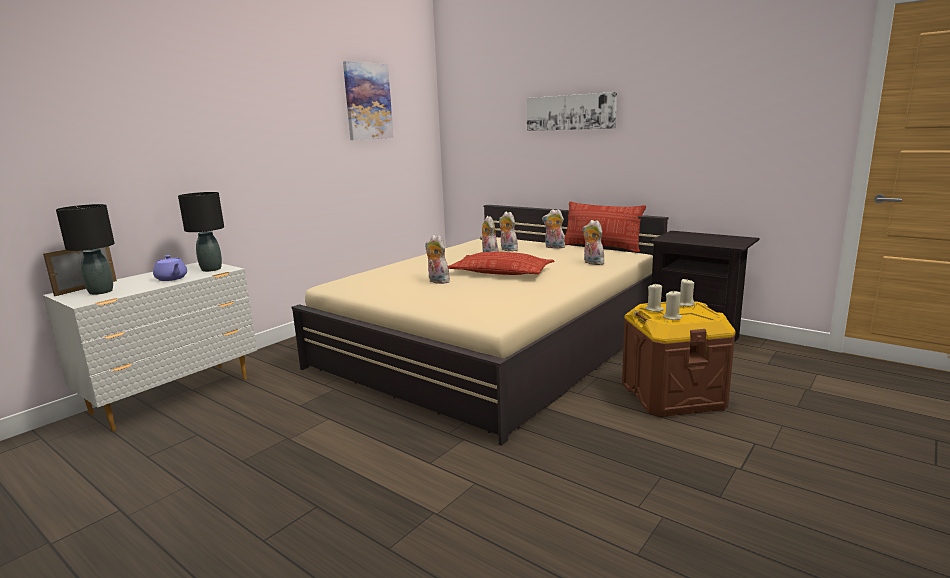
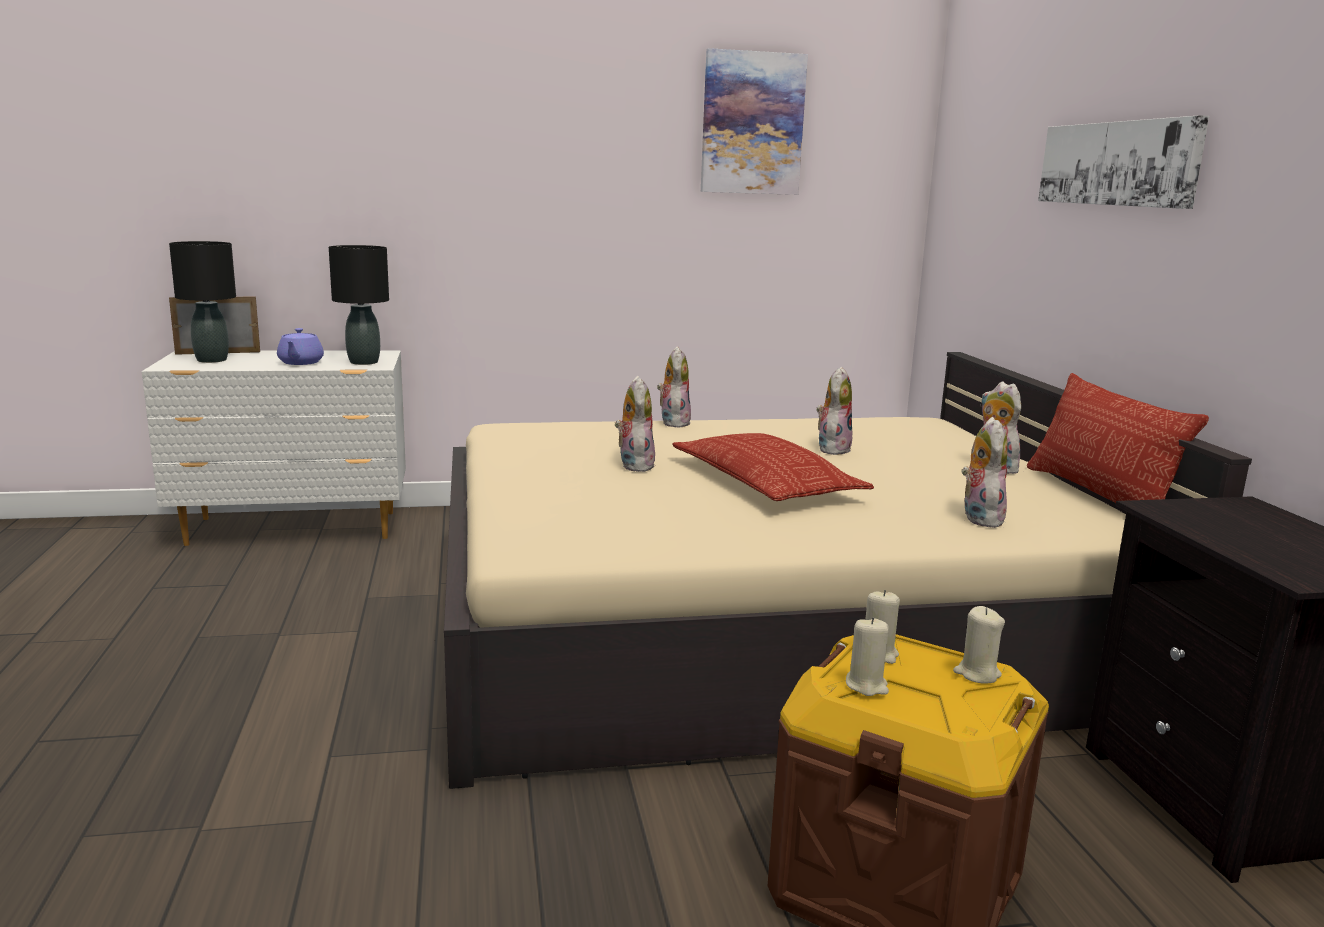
camera: 40 degrees right, 0 degrees up
(507, 250) = (893, 448): plush toy -> plush toy (673, 422)

